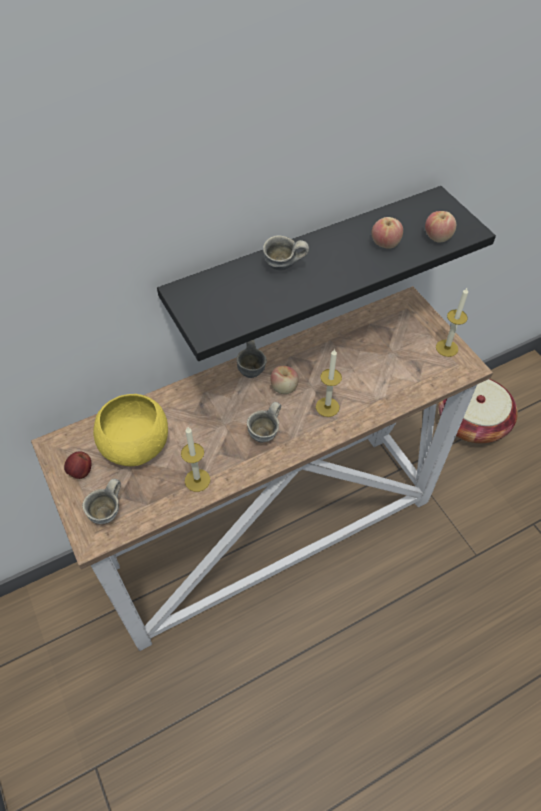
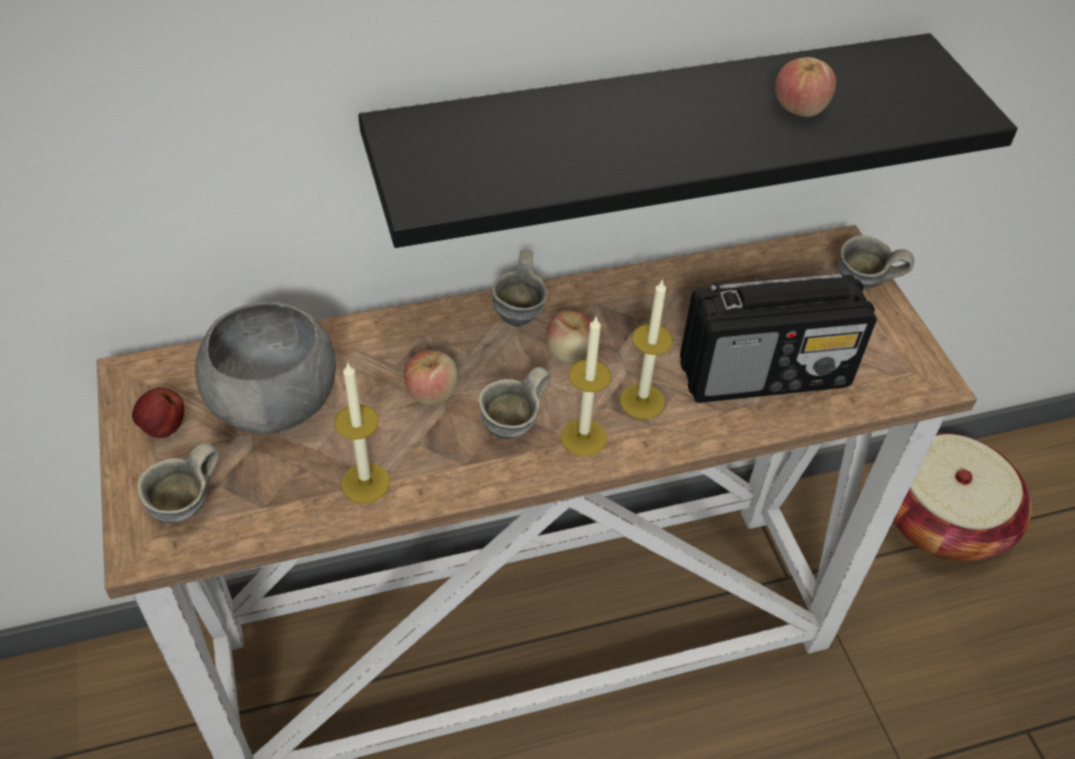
camera: 10 degrees right, 5 degrees down
(135, 446) = (273, 402): yellow bowl -> grey bowl
(283, 268) = (596, 119): grey mug -> grey mug (862, 286)
(386, 379) = (766, 374): none -> radio
(437, 237) = (902, 113): apple -> apple (432, 393)
(446, 348) = (895, 340): candle -> candle (583, 437)

